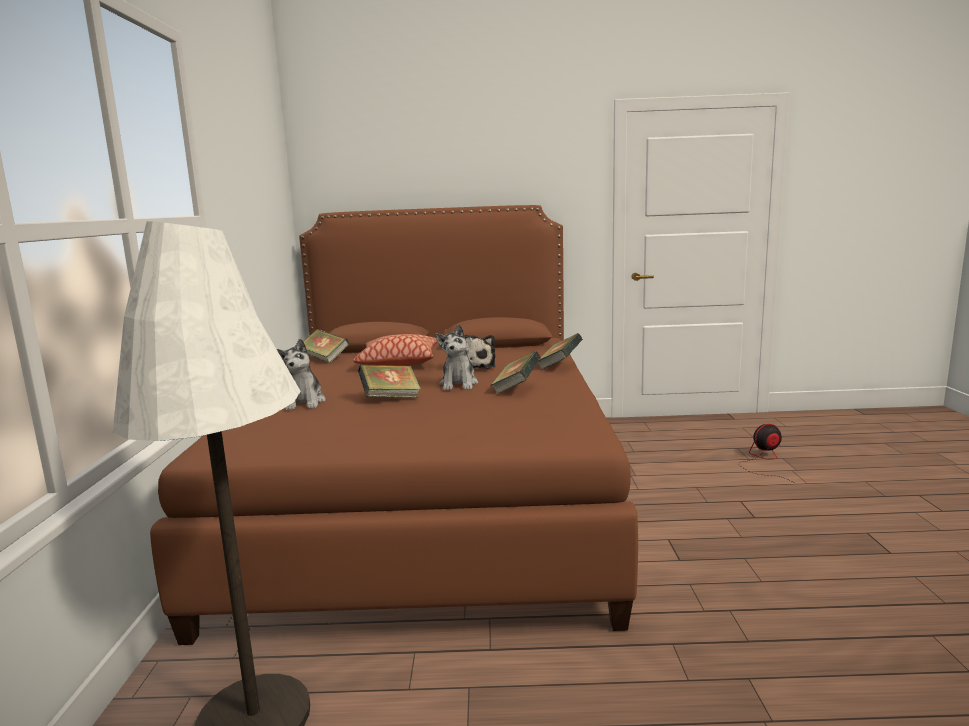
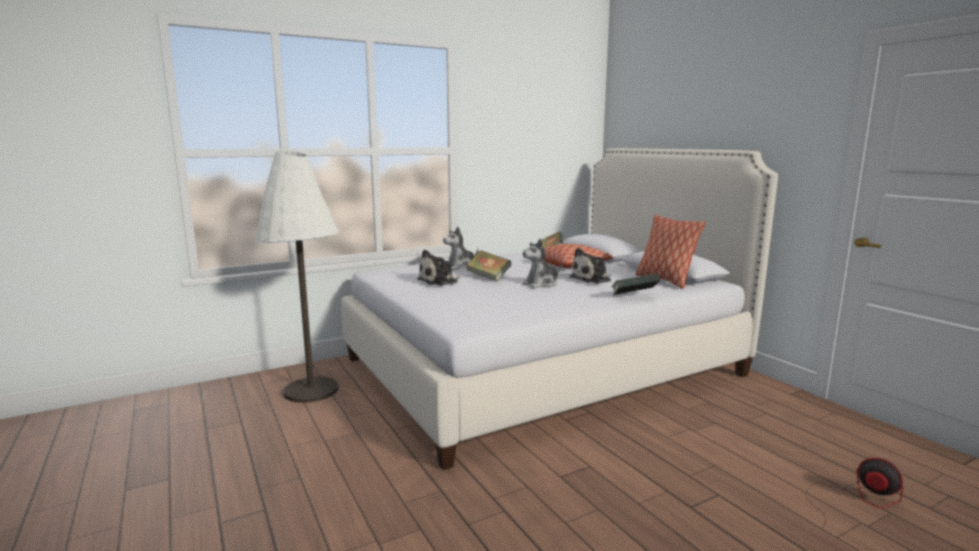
camera: 60 degrees right, 0 degrees up
(361, 422) = (439, 281): none -> plush toy
(427, 498) = (542, 366): brown bed -> white bed
(516, 389) = (551, 296): book -> none
(517, 349) = (665, 281): none -> pillow

